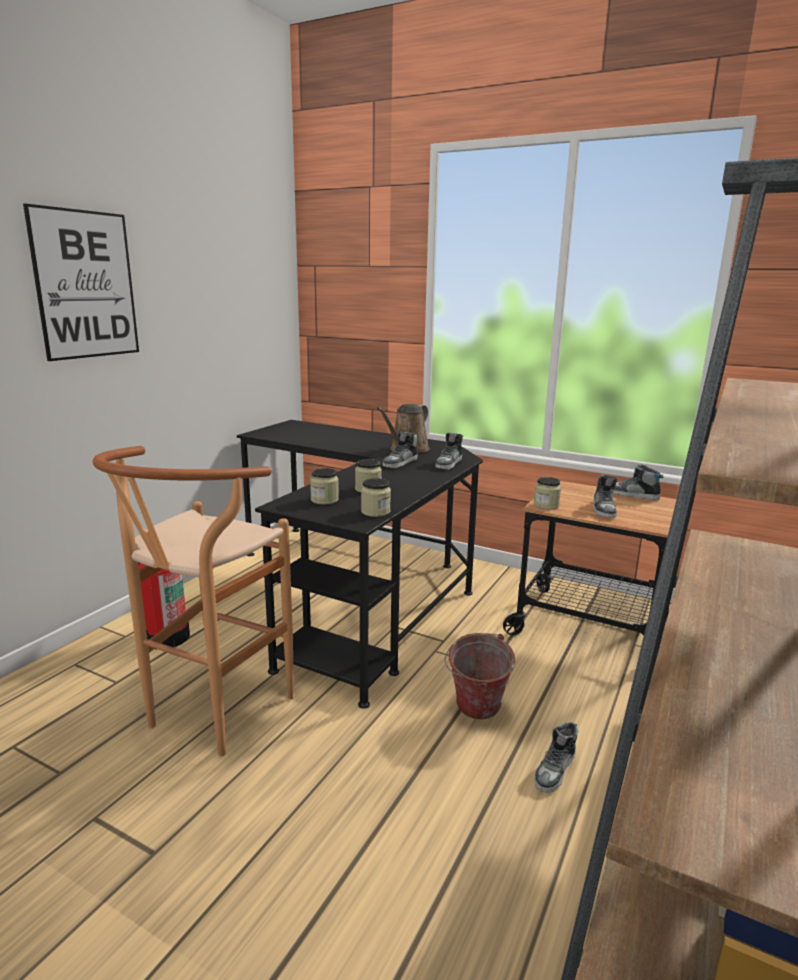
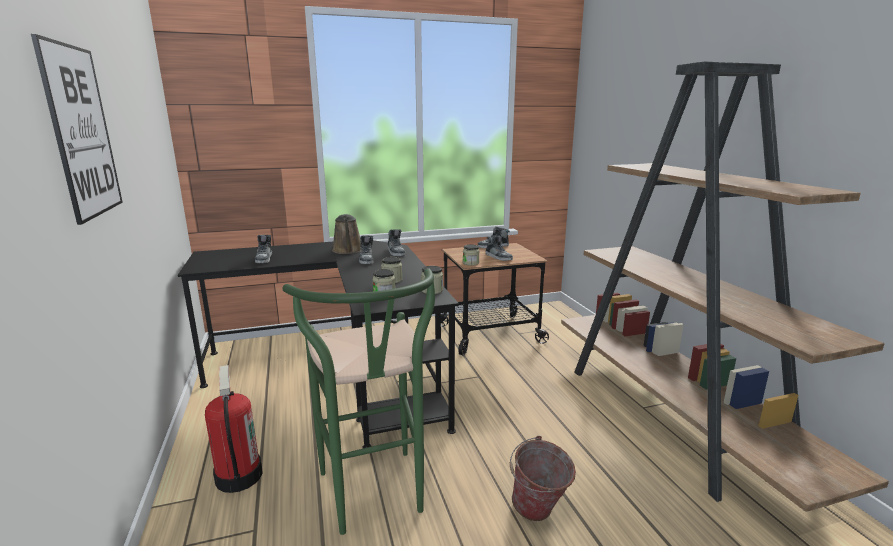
camera: 45 degrees left, 0 degrees up
(210, 718) = (375, 498): brown stool -> green stool
(475, 712) = (507, 401): bucket -> bucket (538, 513)
(555, 770) = (574, 405): shoe -> shoe (264, 258)

